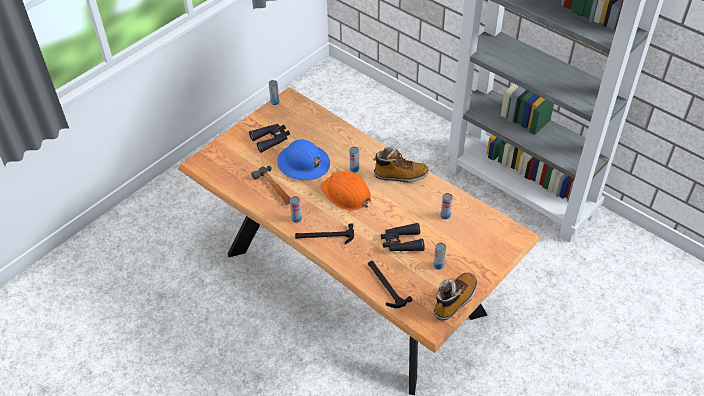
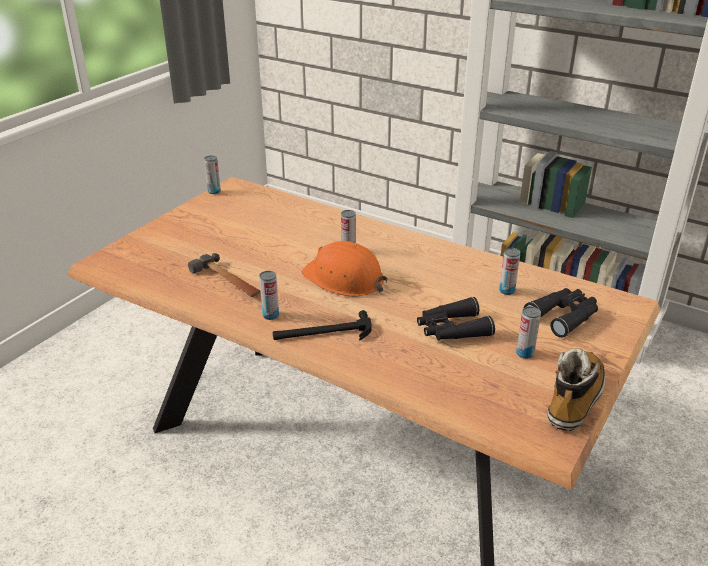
camera: 10 degrees left, 15 degrees down
(271, 139) = (214, 229): black binoculars -> black binoculars (564, 316)
(303, 163) = (269, 250): blue hard hat -> none
(385, 285) = (446, 389): hammer -> none
(400, 175) = (420, 252): boot -> none

